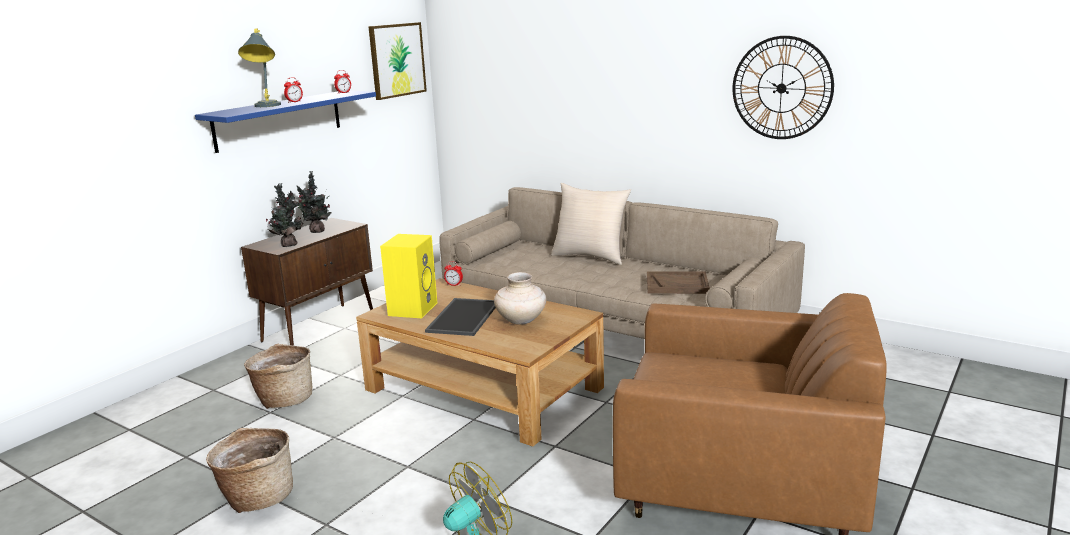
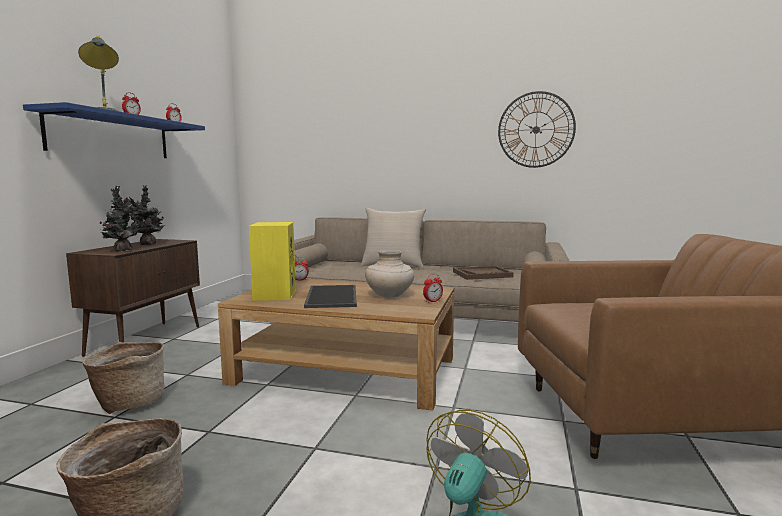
camera: 20 degrees left, 10 degrees down
(397, 60) = (213, 116): picture -> none
(554, 335) = (432, 301): none -> alarm clock

